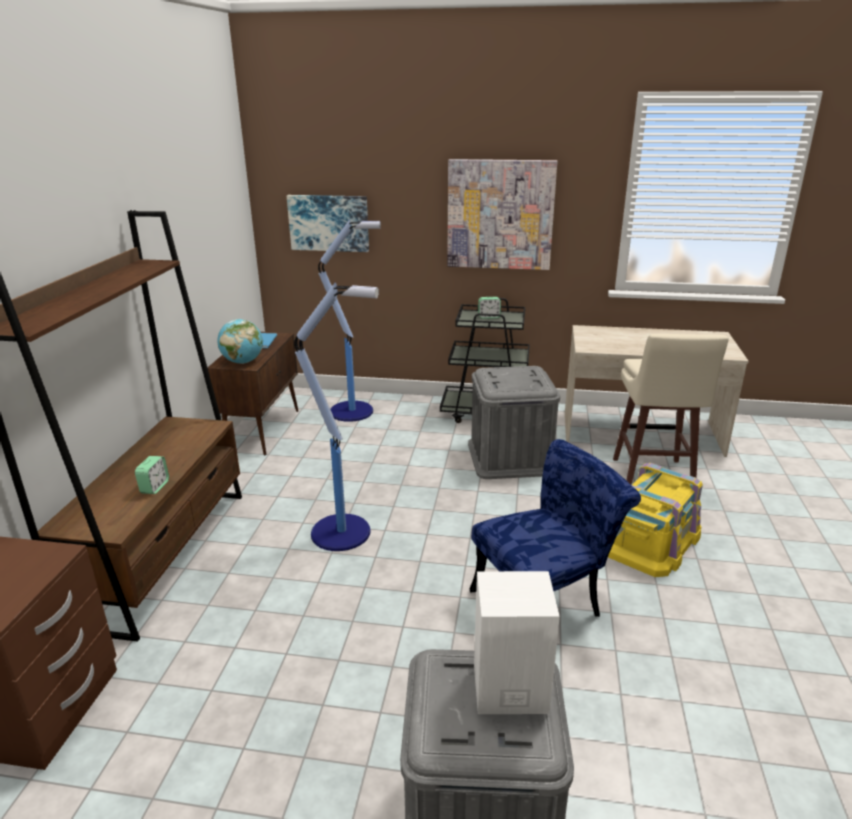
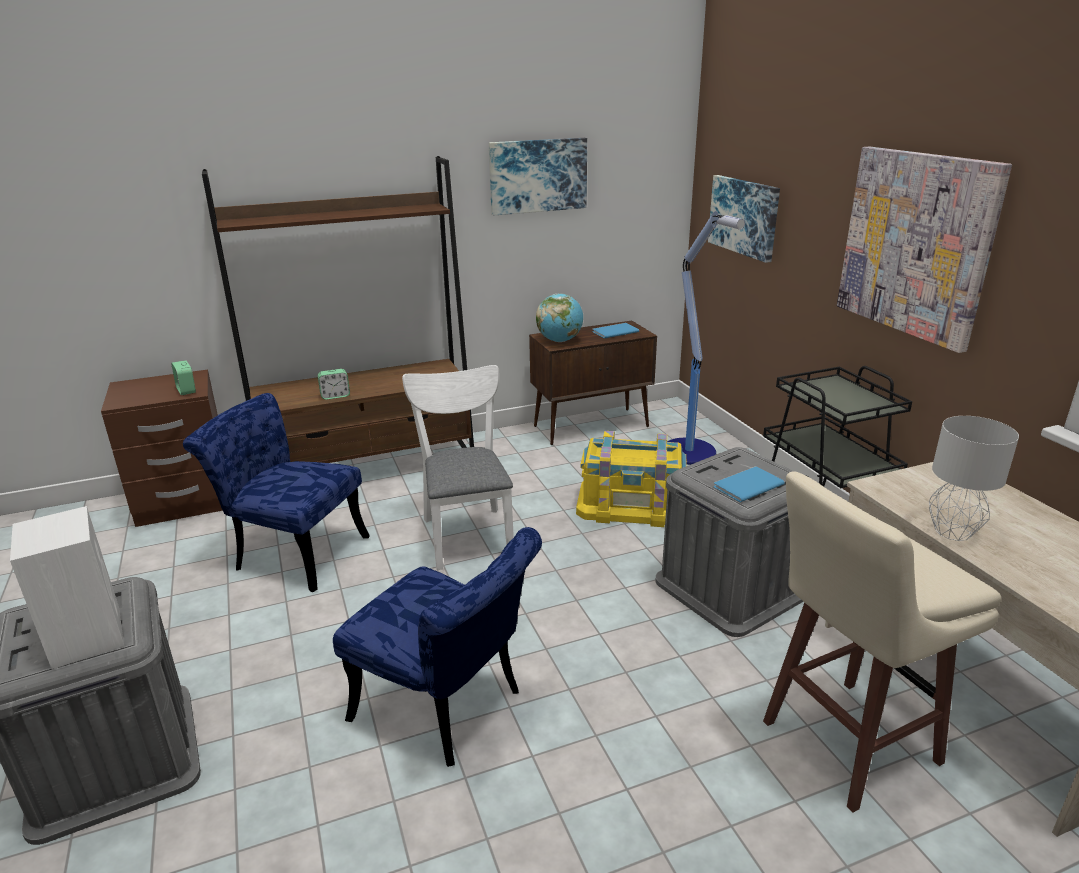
camera: 60 degrees right, 0 degrees up
(182, 217) = (537, 175): none -> picture
(261, 639) = (293, 552): none -> blue chair
(343, 532) = (466, 532): floor lamp -> white chair
(489, 317) = (844, 394): alarm clock -> alarm clock (186, 390)
(526, 381) = (746, 485): none -> blue book
(640, 350) = (952, 532): none -> grey table lamp
(650, 539) = (665, 781): yellow storage box -> yellow storage box (632, 504)

